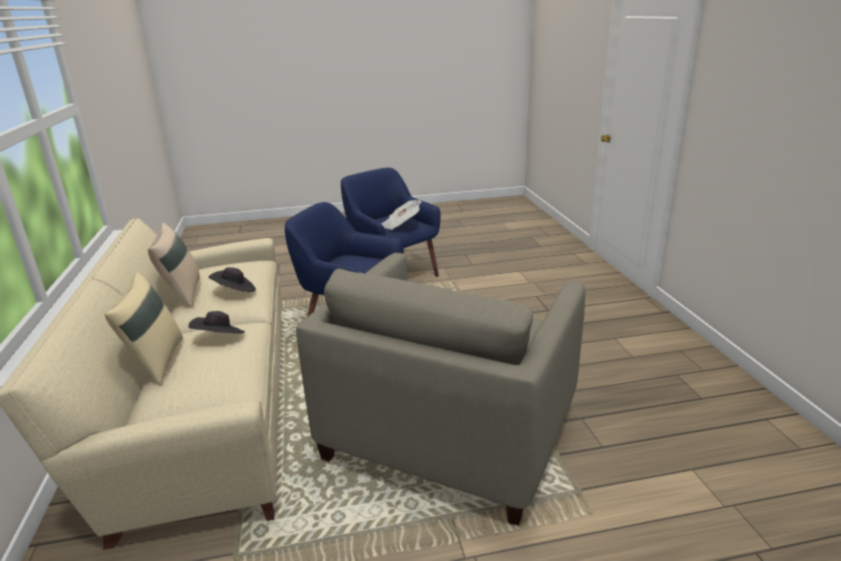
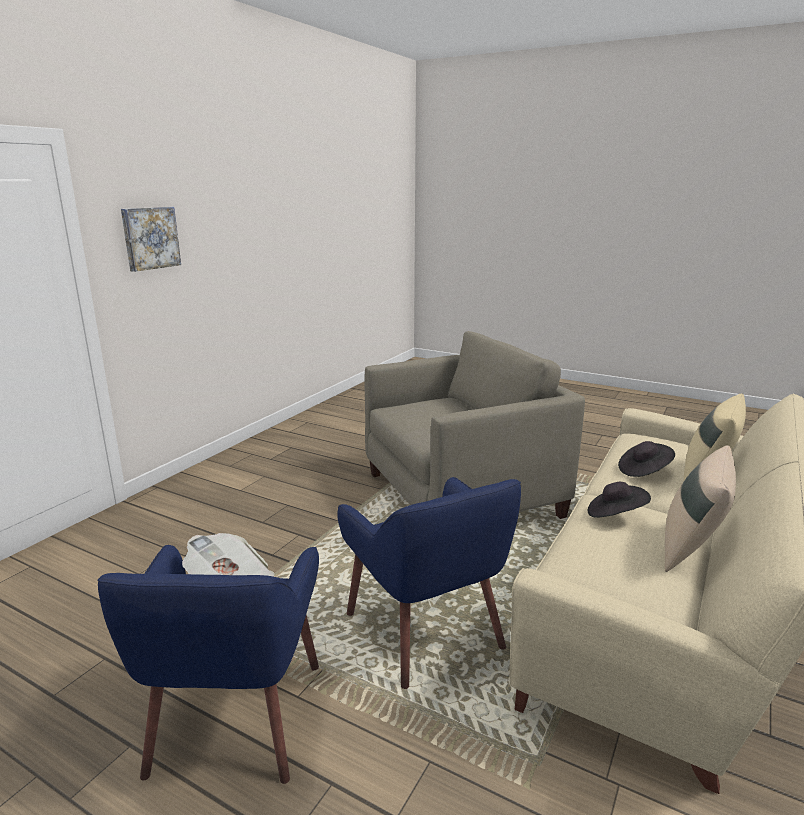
camera: 140 degrees left, 5 degrees down
(737, 84) = (150, 238): none -> picture

